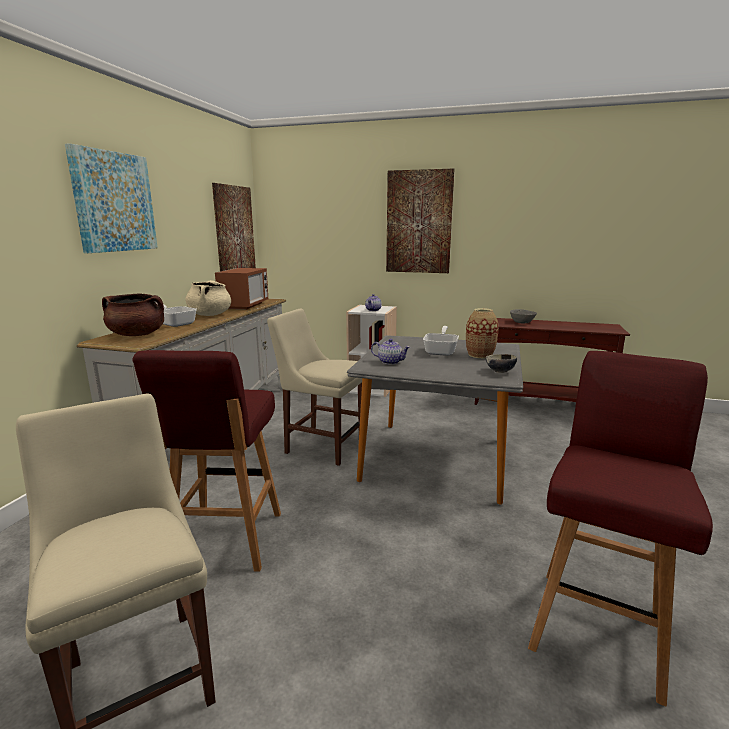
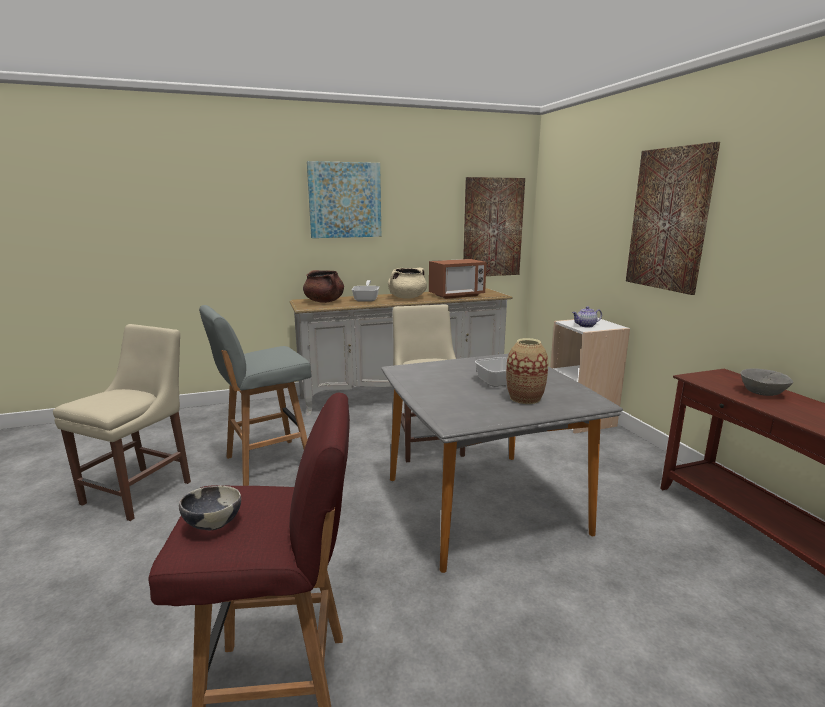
camera: 55 degrees right, 0 degrees up
(226, 541) = (266, 462): red stool -> grey stool
(390, 362) = (429, 372): teapot -> none
(500, 371) = (476, 417): bowl -> bowl (213, 524)

